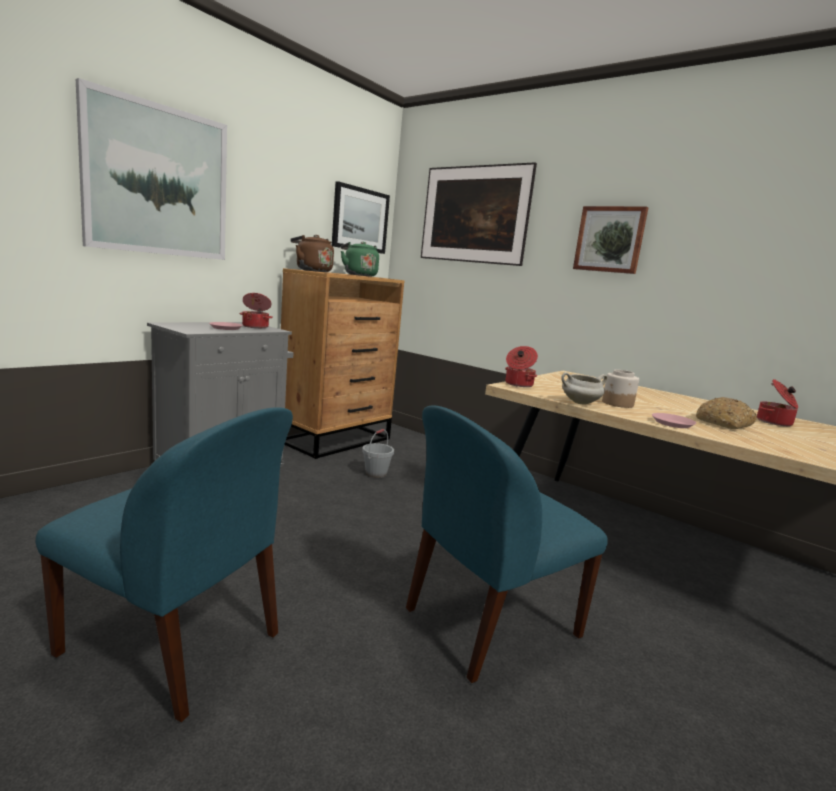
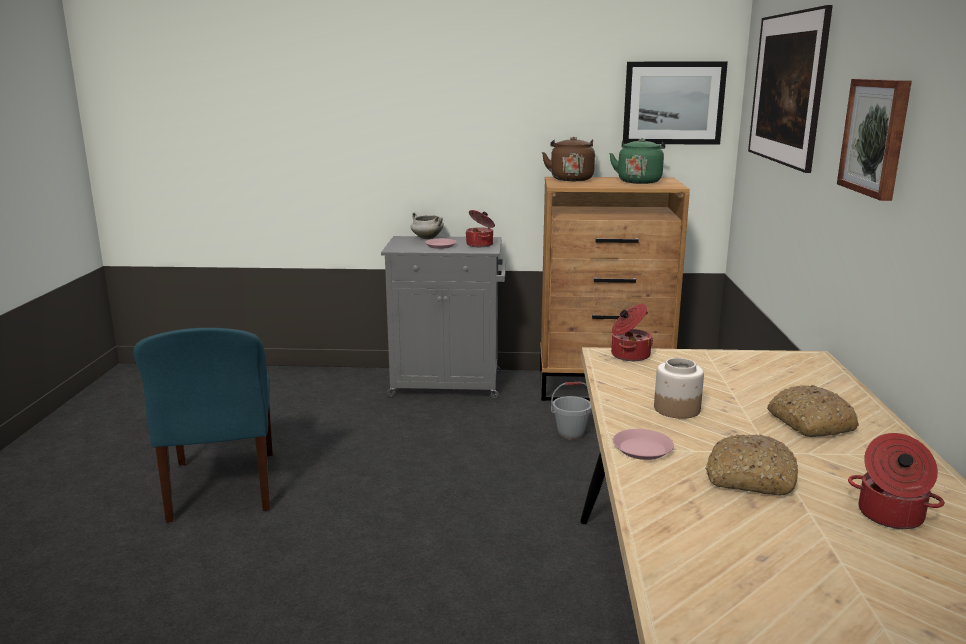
camera: 55 degrees right, 5 degrees up
(158, 181) = (405, 105): picture -> none
(488, 623) = (390, 587): blue chair -> none
(580, 403) = (615, 394): white cooking pot -> white cooking pot (426, 238)
(658, 398) = (809, 423): none -> bread

